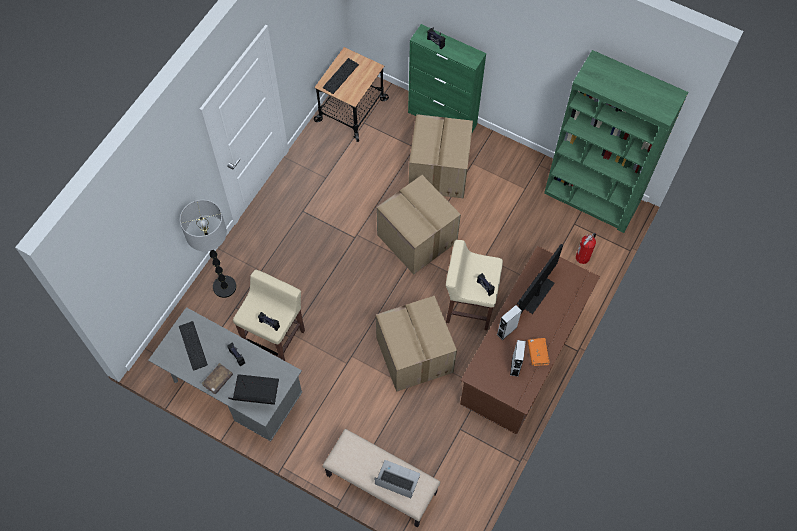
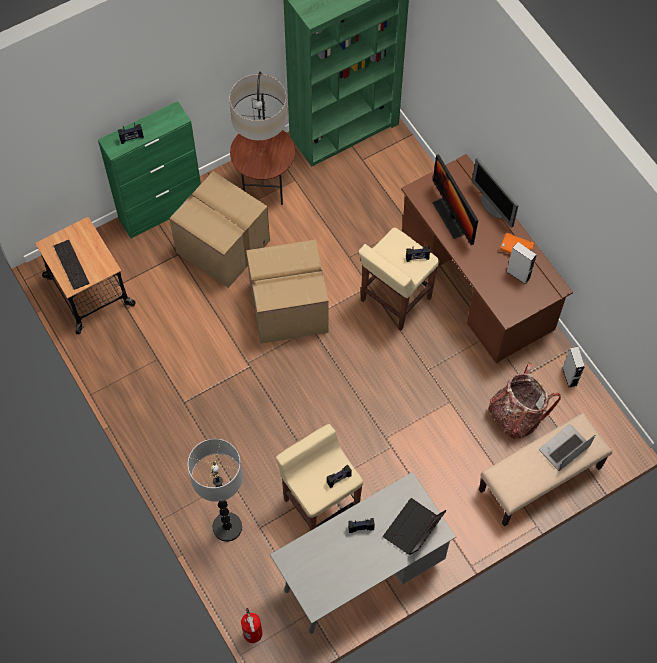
camera: 60 degrees left, 0 degrees up
(194, 345) = (322, 566): keyboard -> none
(218, 380) = (377, 560): brown book -> none
(413, 354) = (418, 378): cardboard box -> none
(425, 440) = (516, 415): none -> backpack
(506, 172) = (265, 186): none -> floor lamp
(507, 330) = (477, 262): grey speaker -> grey speaker (569, 376)
(564, 317) = (492, 206): none -> monitor
(583, 257) = (403, 172): fire extinguisher -> fire extinguisher (253, 633)

